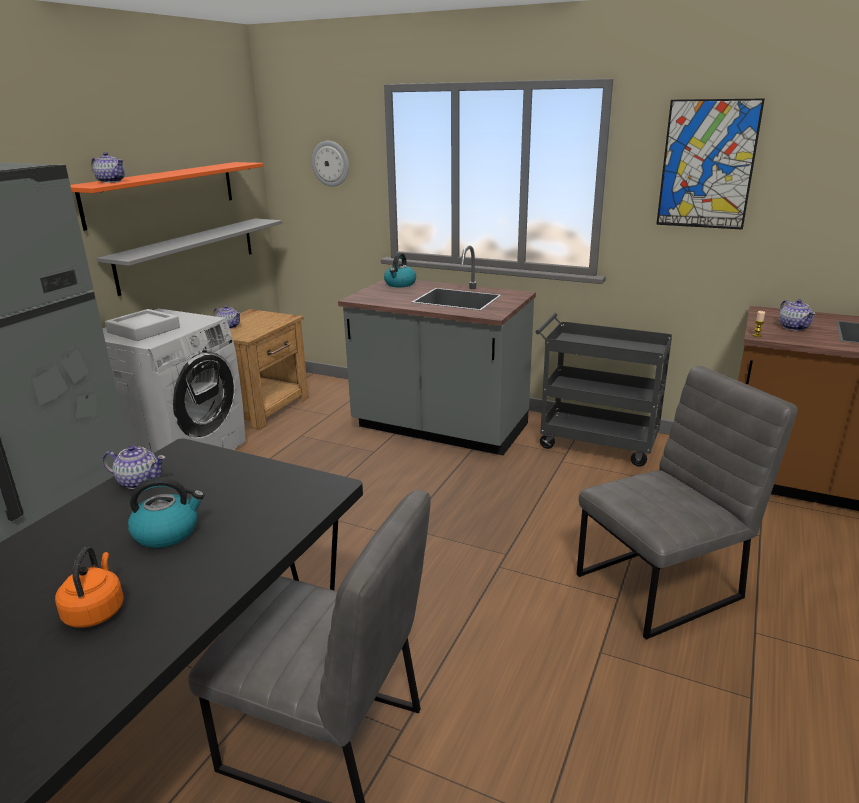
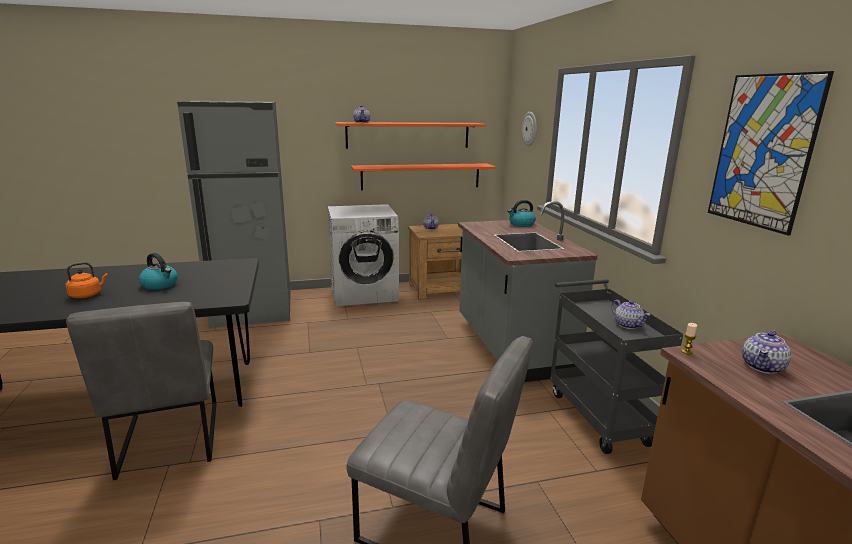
camera: 50 degrees right, 5 degrees down
(138, 481) = (205, 265): teapot -> teapot (627, 325)
(144, 330) = (353, 211): grey tray -> none
(188, 254) = (421, 176): grey shelf -> orange shelf

